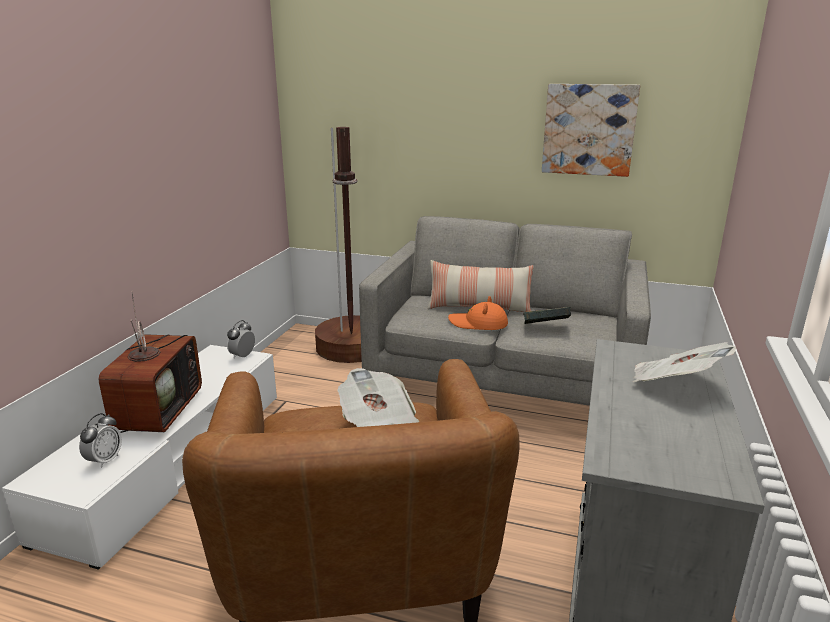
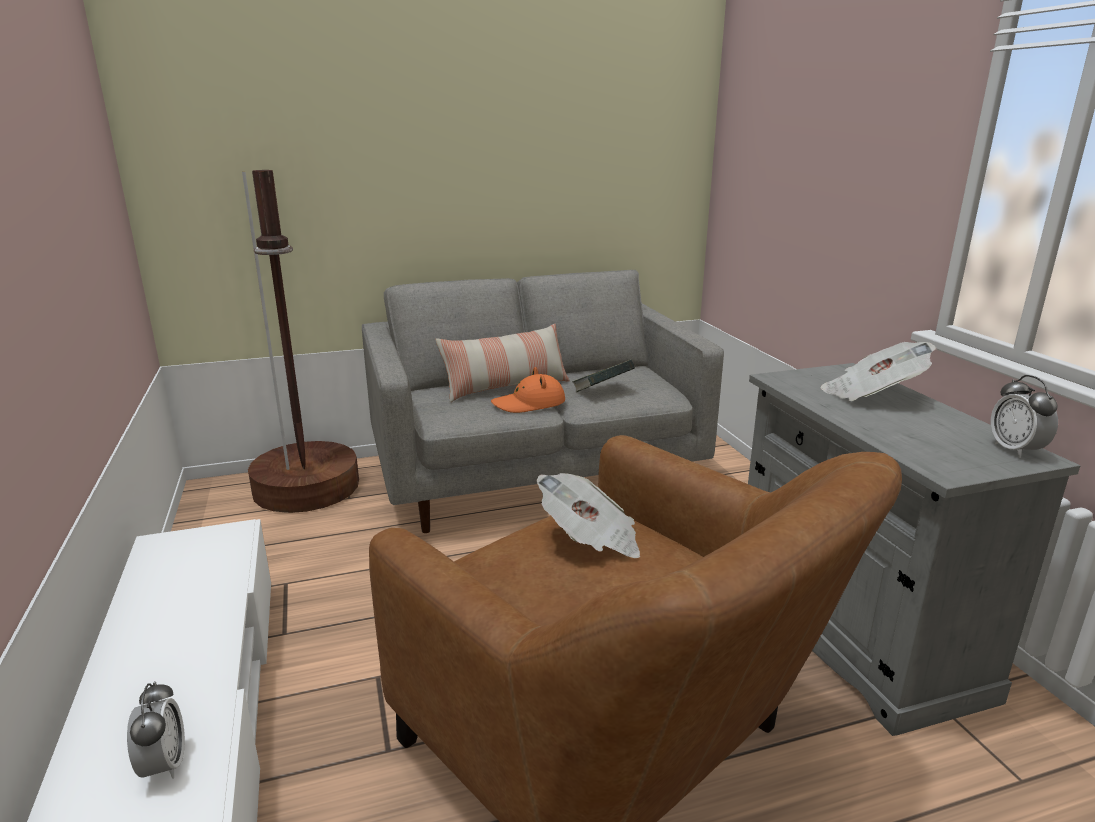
camera: 35 degrees left, 0 degrees up
(158, 410) = (167, 656): television -> none
(242, 356) = (216, 535): alarm clock -> alarm clock (1015, 450)
(589, 129) = (570, 159): picture -> none

